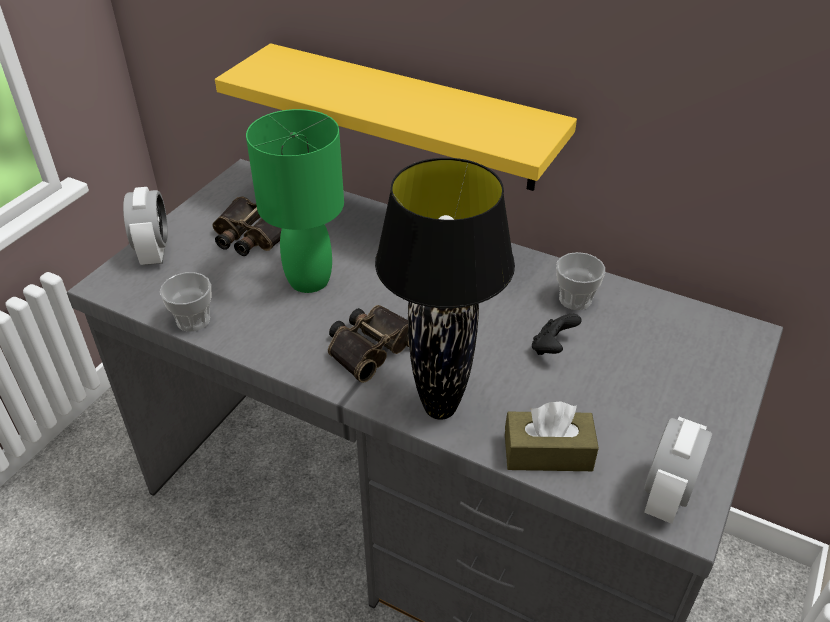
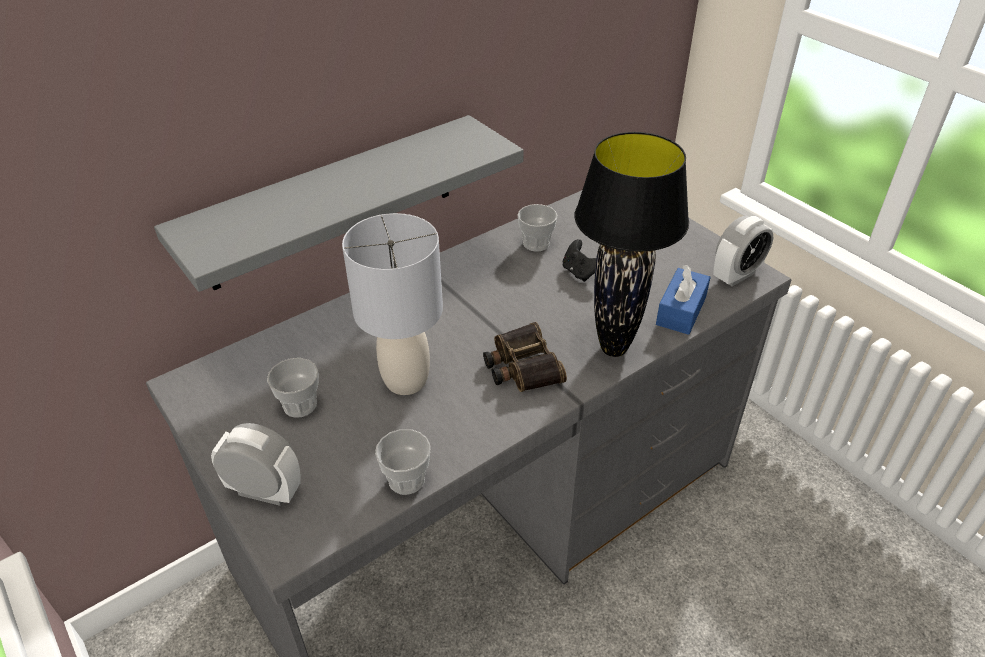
camera: 65 degrees left, 0 degrees up
(250, 235) = (300, 405): binoculars -> cup
(309, 280) = (405, 380): green table lamp -> grey table lamp
(412, 117) = (332, 202): yellow shelf -> grey shelf
(547, 453) = (681, 311): brown tissue box -> blue tissue box
(666, 495) = (736, 275): alarm clock -> alarm clock turned 90 degrees clockwise

